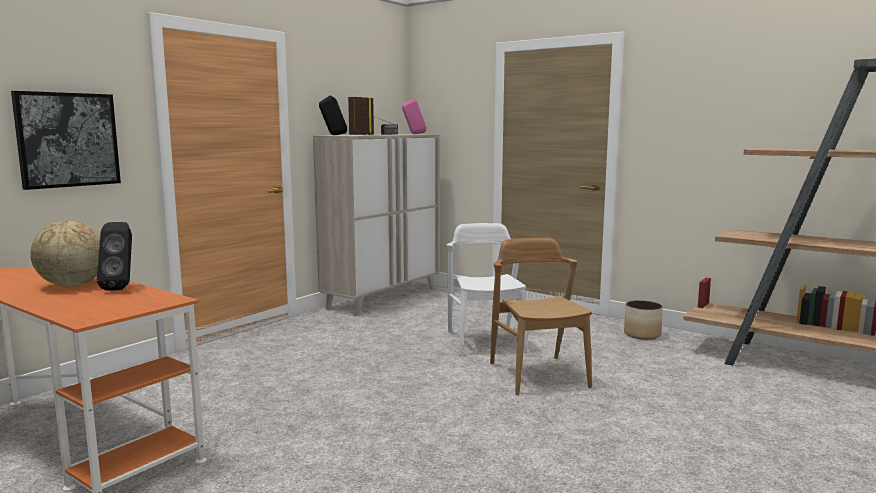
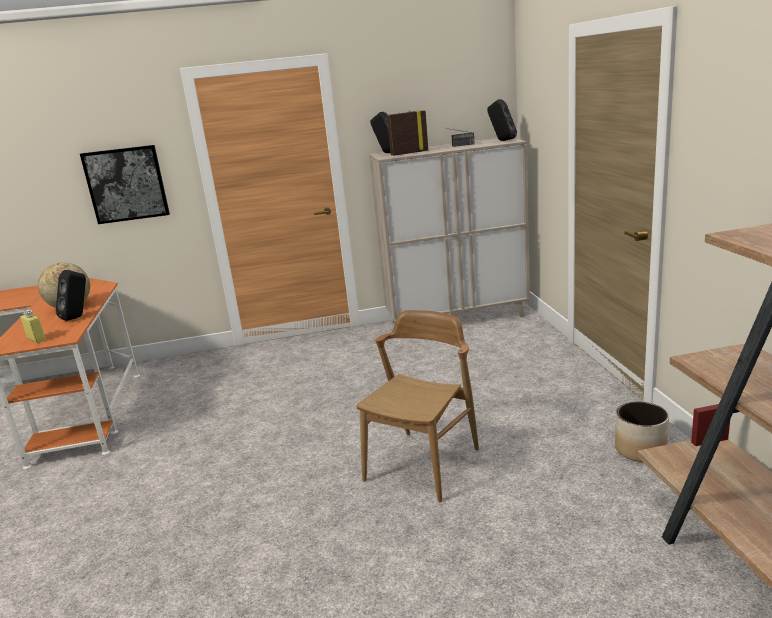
camera: 45 degrees right, 10 degrees up
(124, 307) = (36, 339): none -> yellow bottle
(414, 134) = (502, 140): pink speaker -> black speaker
(485, 341) = (451, 403): white chair -> none

